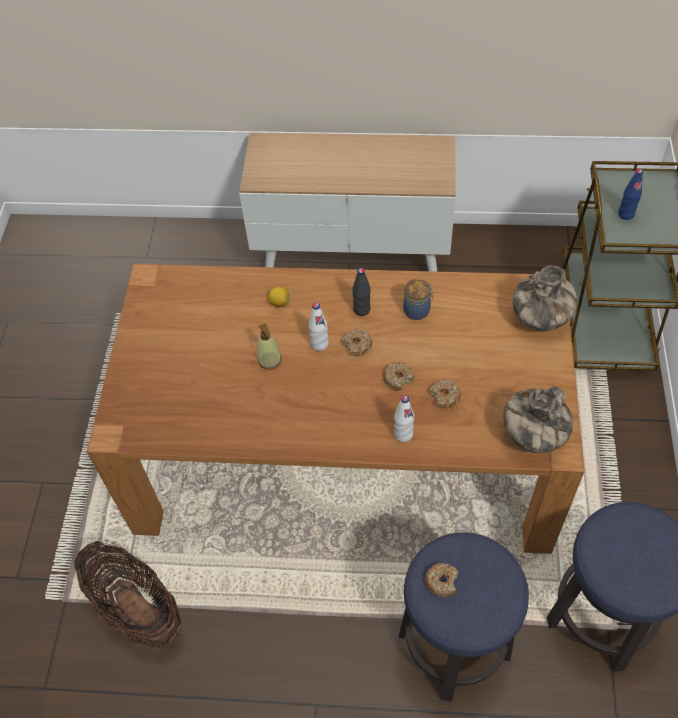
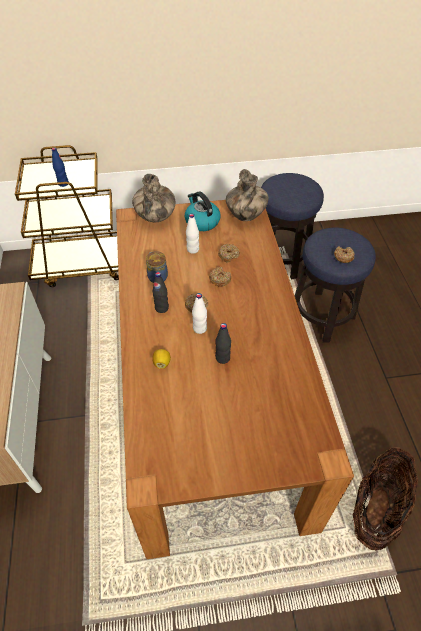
camera: 105 degrees left, 5 degrees down
(270, 360) = (222, 358): soap dispenser -> black bottle
(403, 434) = (263, 271): white bottle -> white bottle (193, 249)
(524, 375) = (201, 221): none -> kettle

